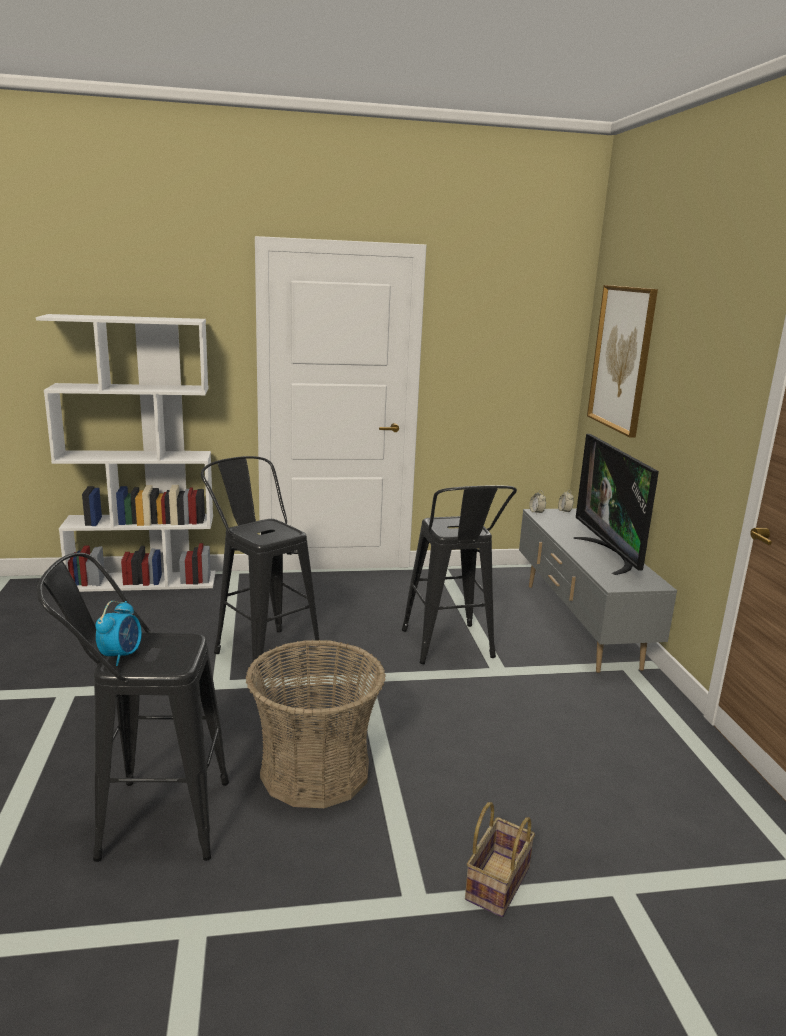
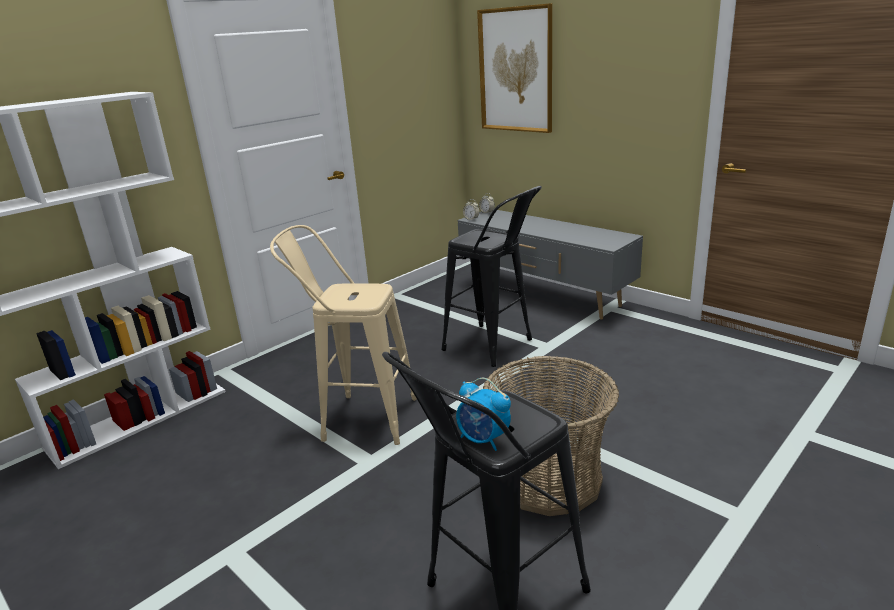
camera: 35 degrees left, 5 degrees up
(121, 655) = (483, 440): alarm clock -> alarm clock turned 150 degrees clockwise
(262, 650) = (359, 418): black stool -> beige stool
(497, 881) = (755, 472): basket -> none
(610, 555) = (569, 229): television -> none

